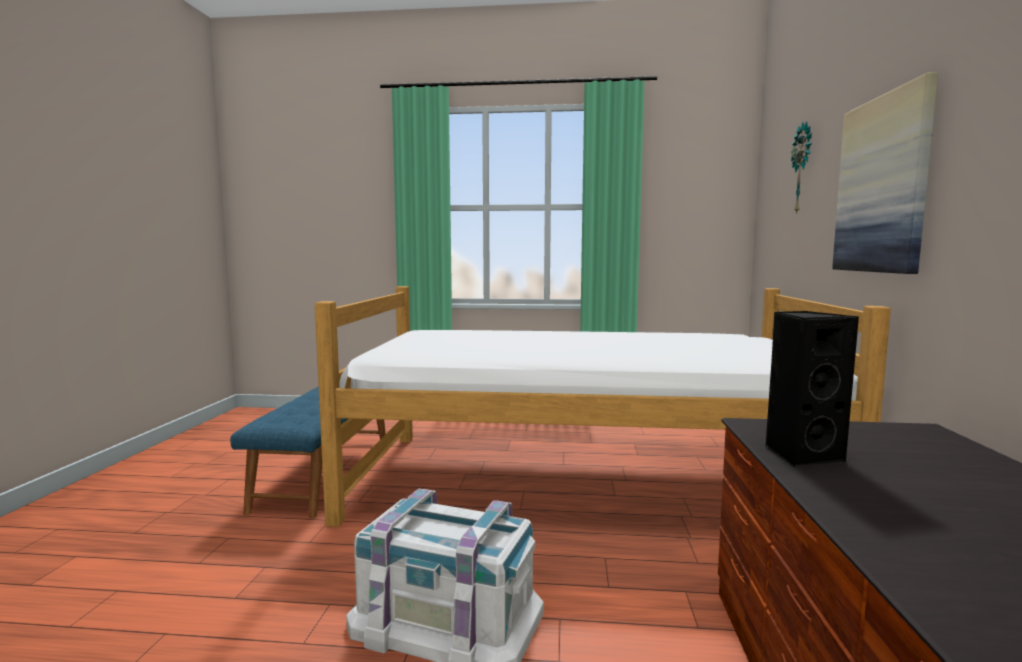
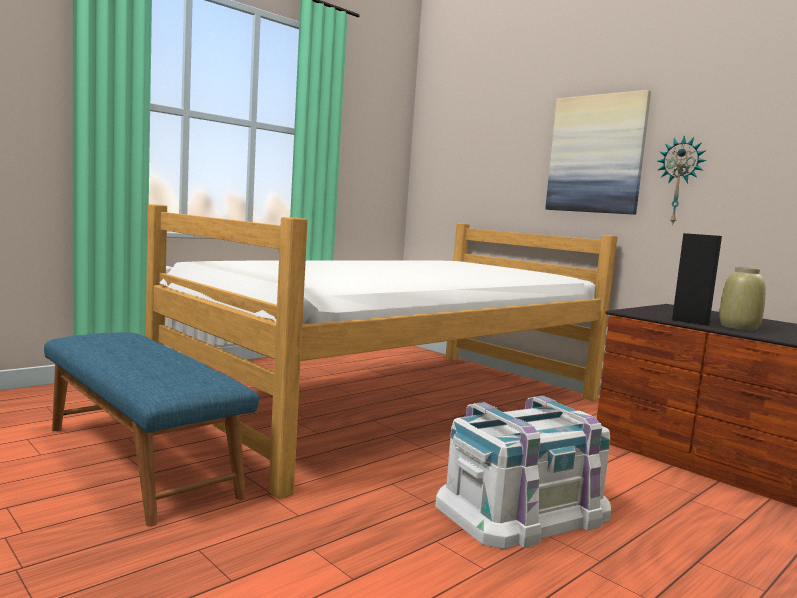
camera: 50 degrees left, 0 degrees up
(803, 168) = (493, 129): wall clock -> wall clock (679, 181)
(852, 482) = (738, 327): none -> beige vase

